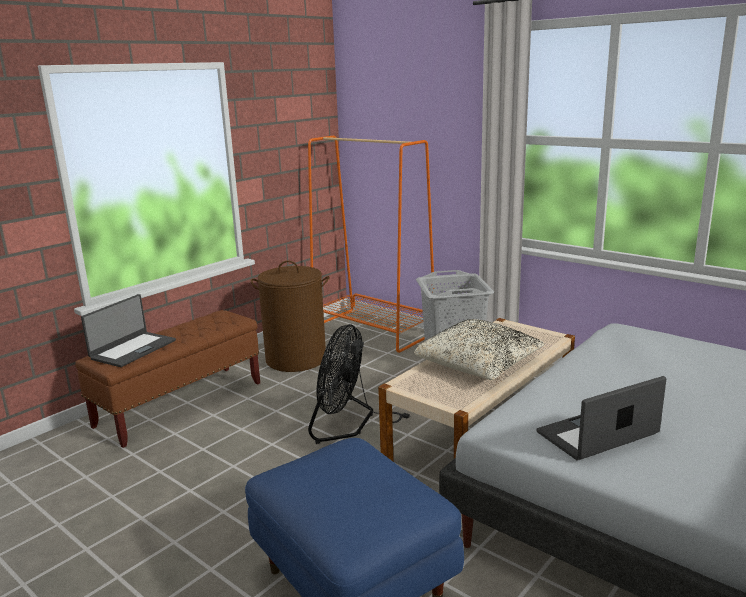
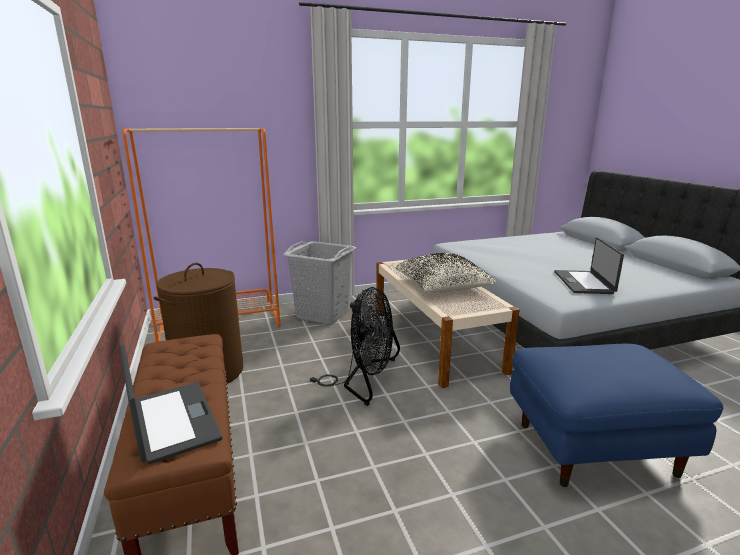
camera: 60 degrees left, 0 degrees up
(353, 420) = (363, 379): black fan -> black fan turned 120 degrees counterclockwise

